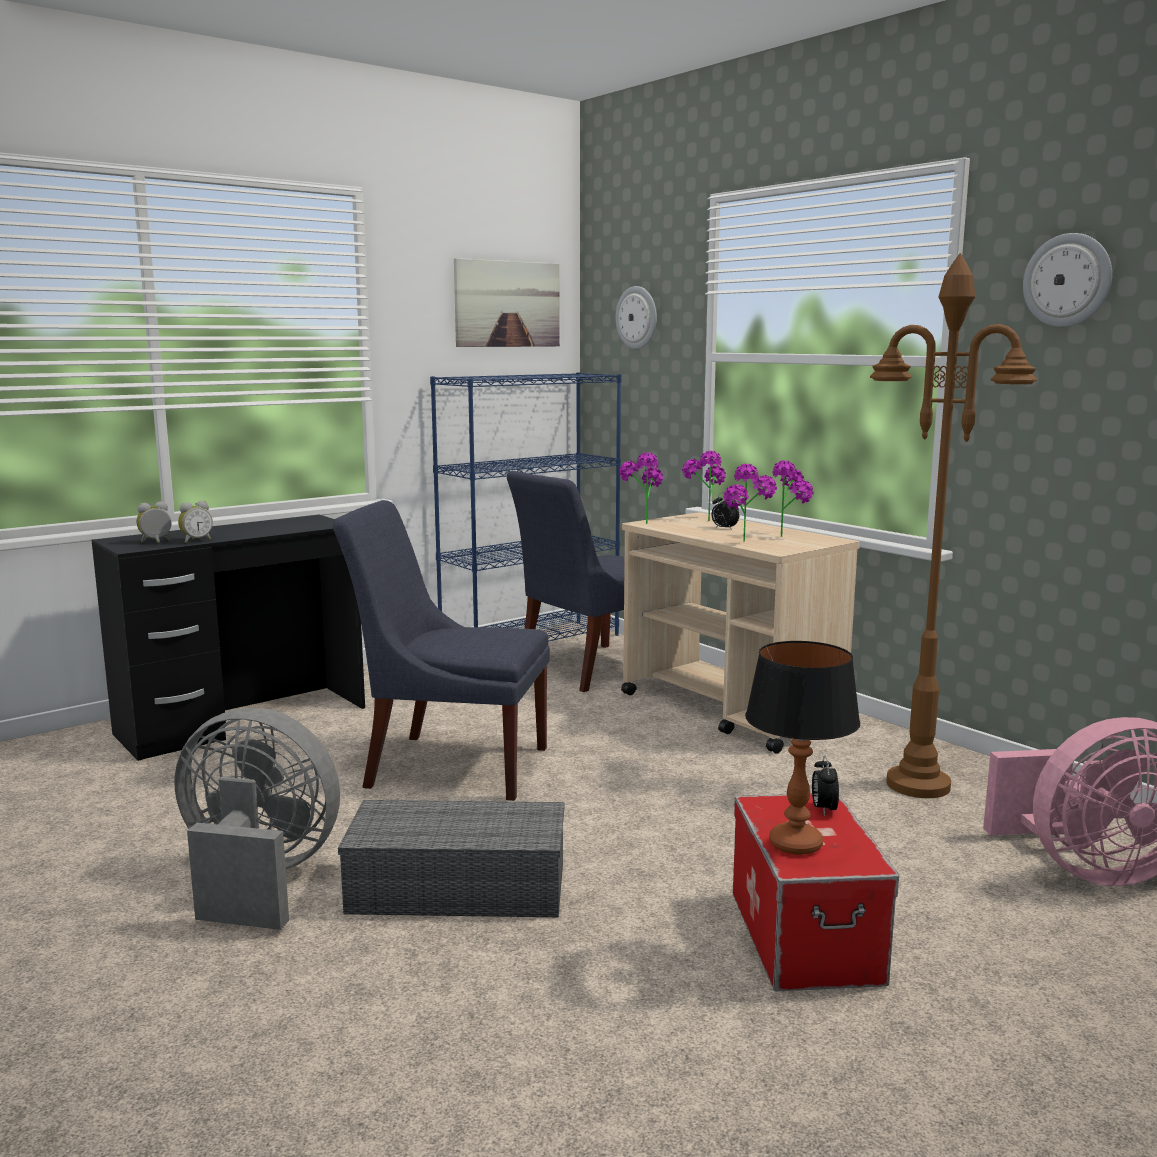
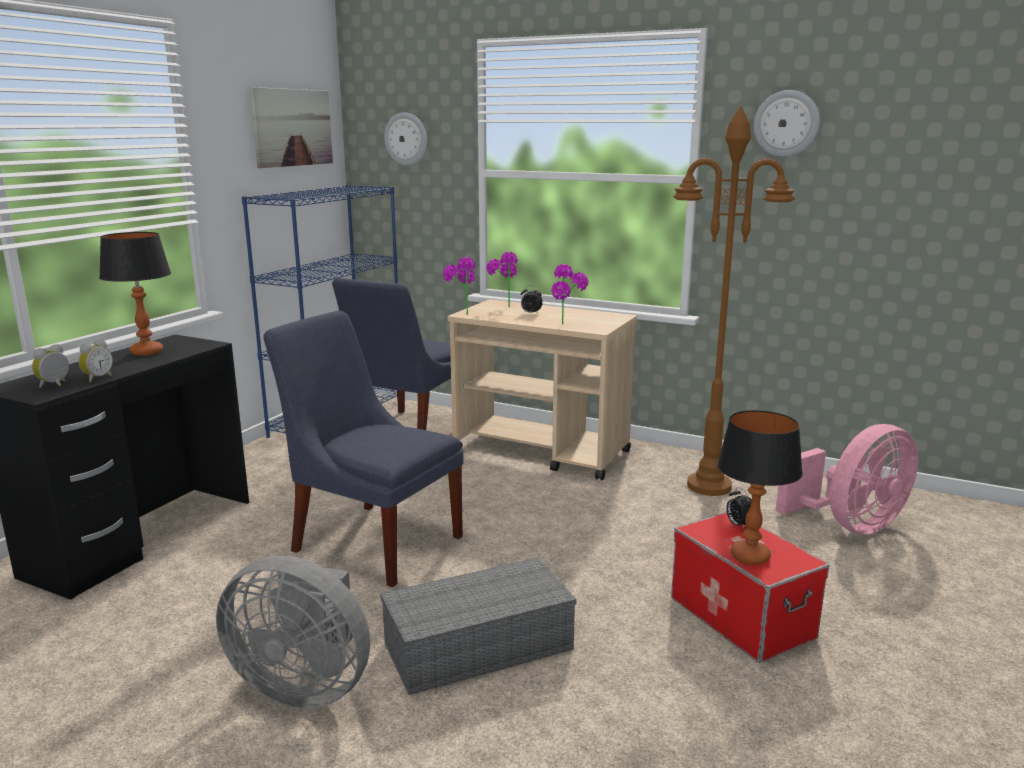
camera: 25 degrees left, 5 degrees up
(257, 880) = (304, 685): grey fan -> grey fan turned 150 degrees counterclockwise
(269, 525) = (146, 352): none -> table lamp
(450, 765) = (373, 540): blue chair -> blue chair turned 45 degrees clockwise
(790, 536) = (586, 315): potted plant -> none

